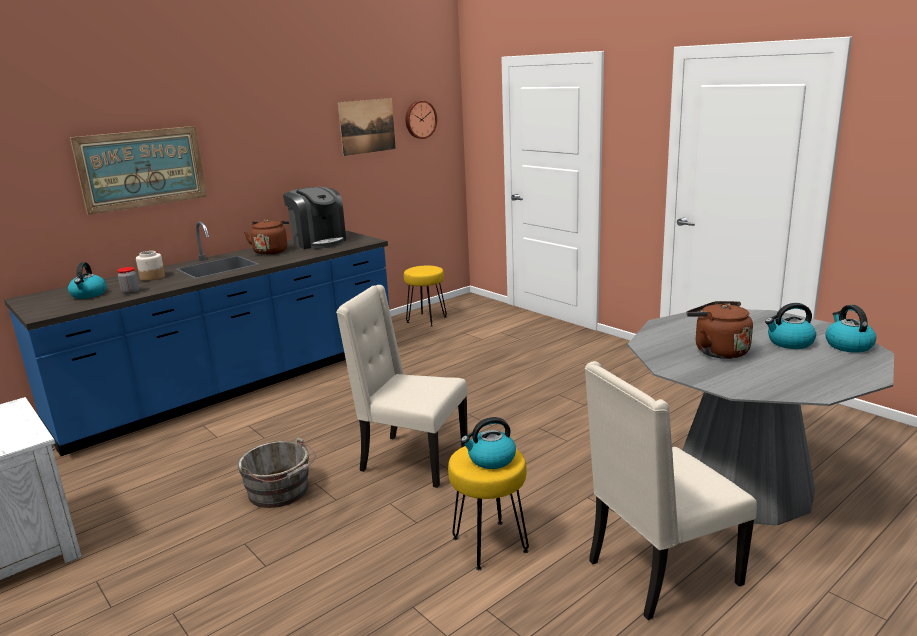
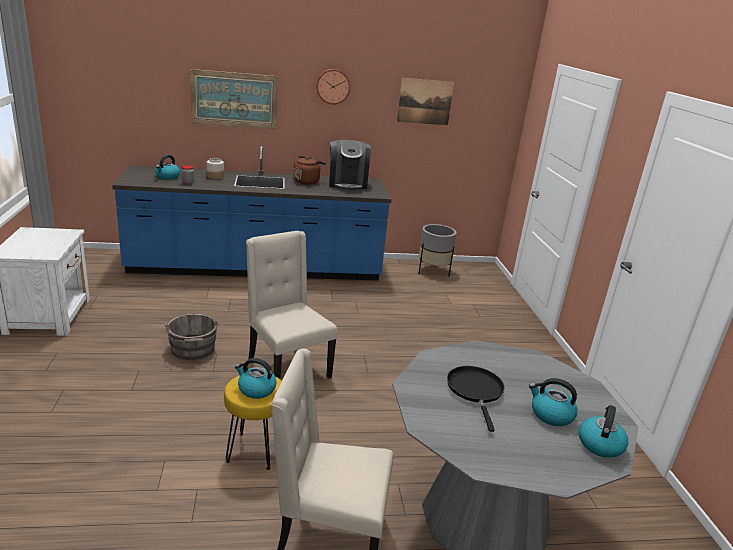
camera: 30 degrees right, 5 degrees up
(420, 119) = (479, 105): wall clock -> wall clock (333, 86)
(427, 319) = (433, 272): yellow stool -> grey planter
(717, 351) = (475, 391): brown kettle -> black frying pan

